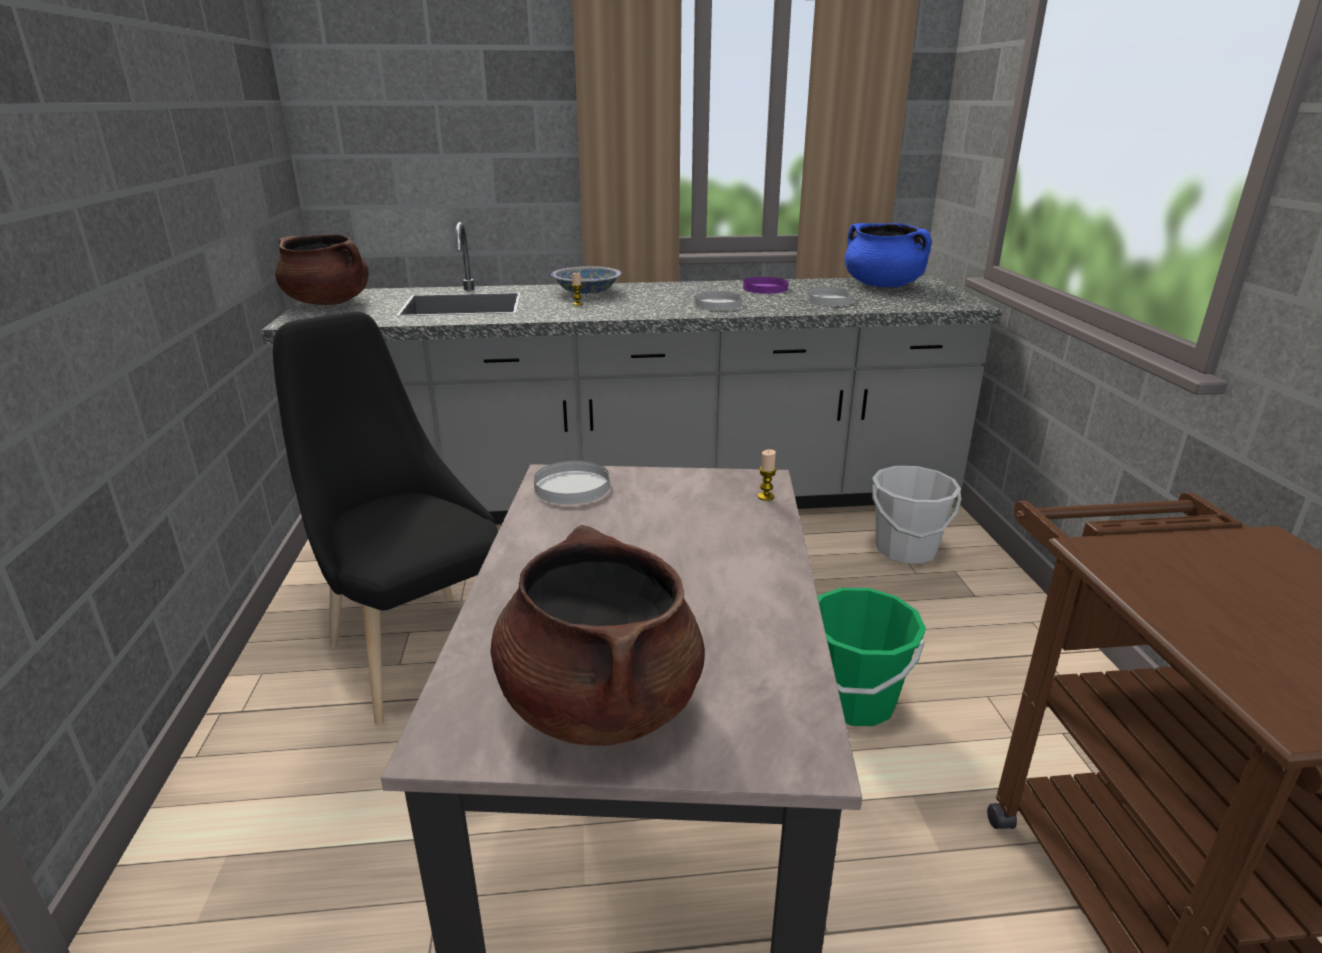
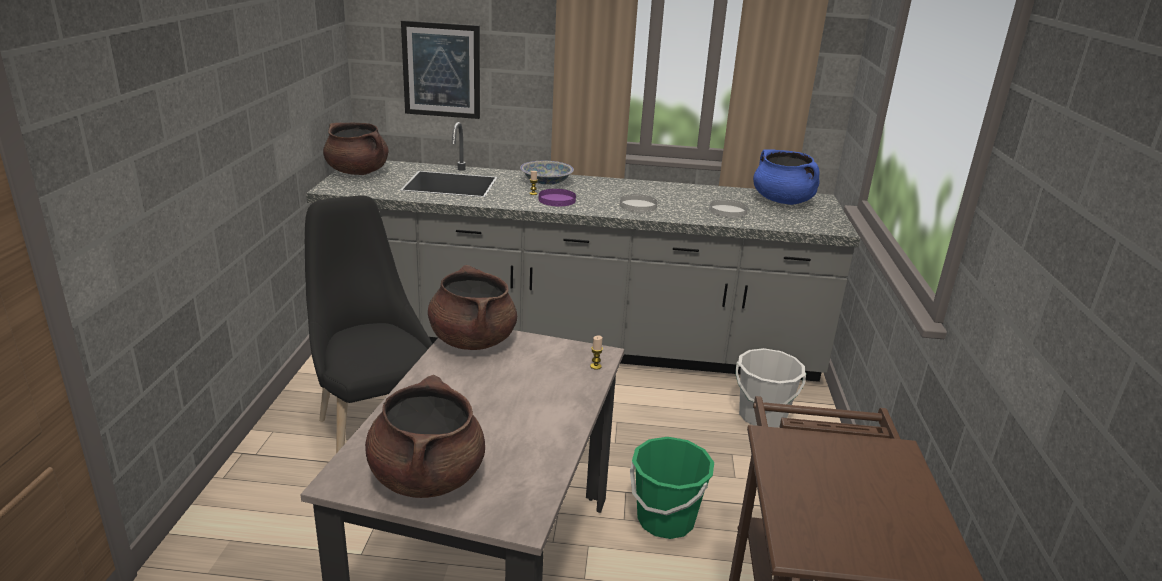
camera: 10 degrees right, 0 degrees up
(425, 160) = (441, 70): none -> picture
(571, 486) = (472, 340): white plate -> brown cooking pot
(765, 288) = (686, 193): purple plate -> purple plate (557, 200)

